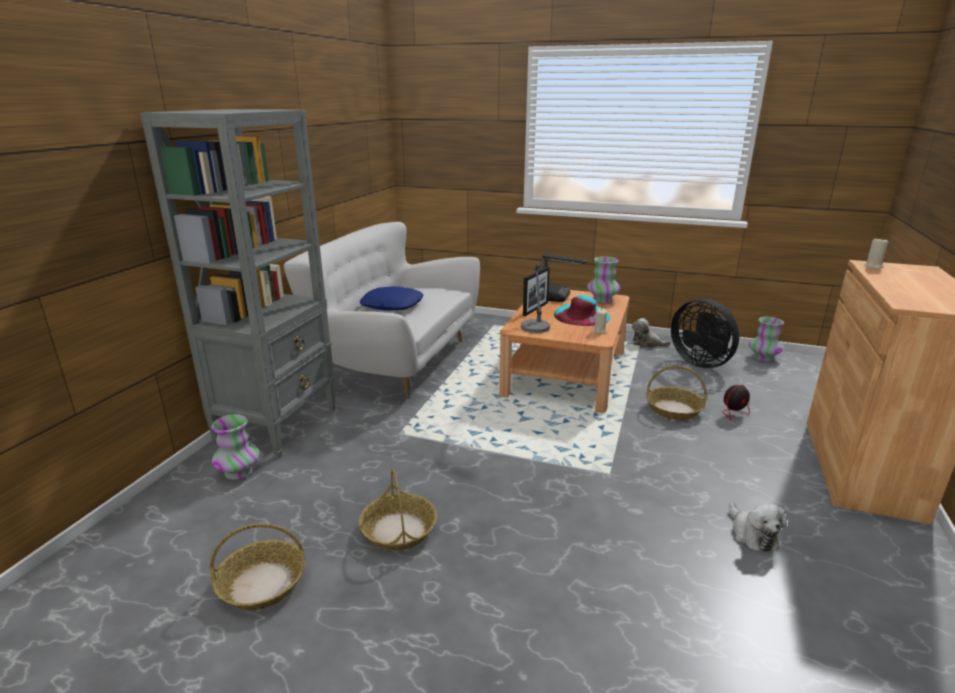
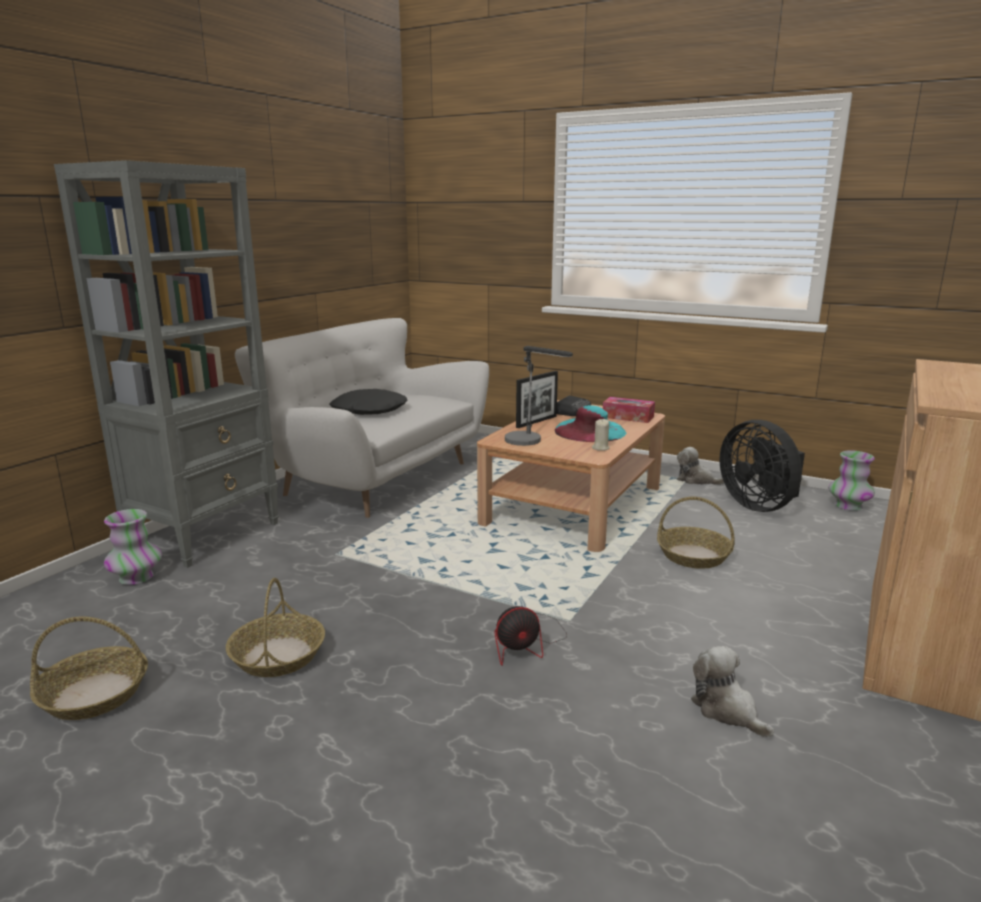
camera: 10 degrees right, 5 degrees down
(392, 305) = (369, 410): blue pillow -> black pillow
(602, 300) = (628, 417): vase -> tissue box
(731, 407) = (774, 559): fan -> fan (526, 643)
(752, 534) = (727, 710): plush toy -> plush toy turned 150 degrees clockwise
(873, 266) = (943, 366): beige candle -> none

